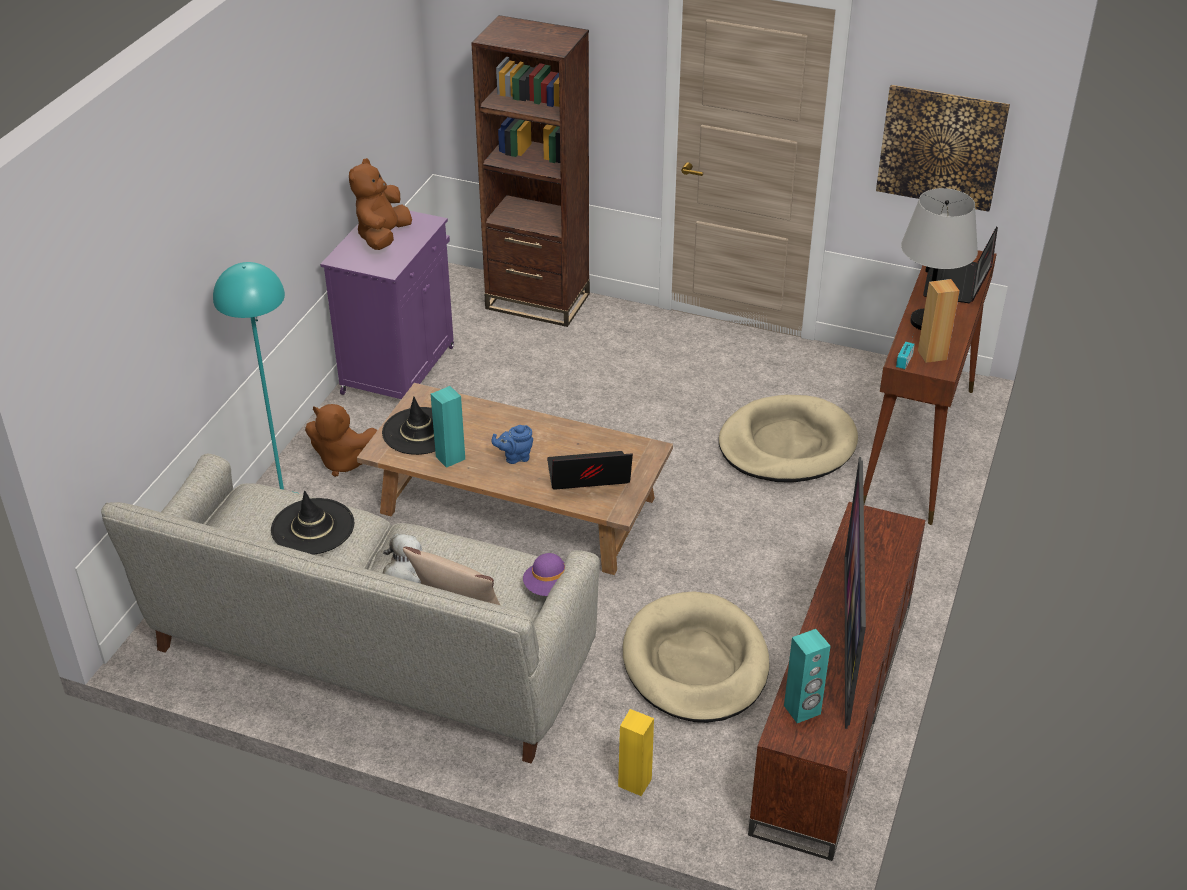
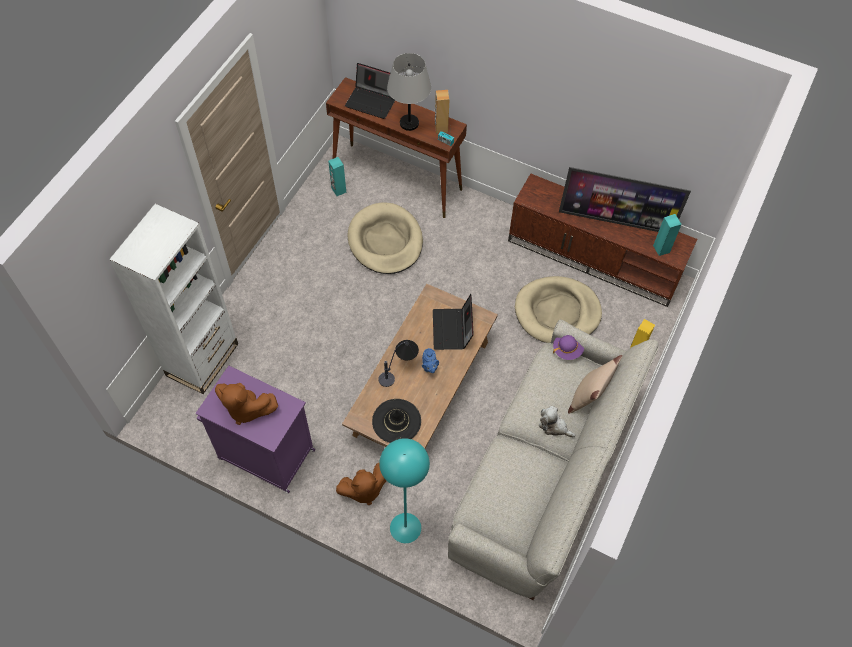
camera: 85 degrees left, 20 degrees up
(313, 527) = (510, 474): black hat -> none
(345, 461) = (364, 490): brown plush toy -> brown plush toy turned 45 degrees clockwise
(450, 458) = (425, 404): turquoise speaker -> turquoise speaker (338, 190)
(508, 427) = (399, 369): none -> table lamp
(537, 301) = (202, 359): brown bookcase -> white bookcase
(941, 147) = (300, 59): picture -> none

